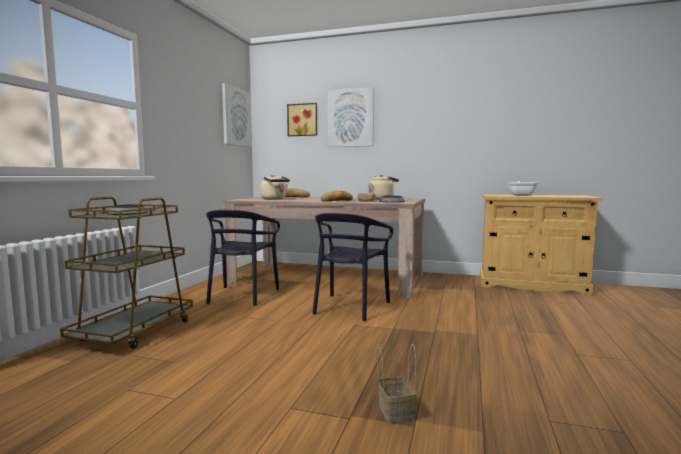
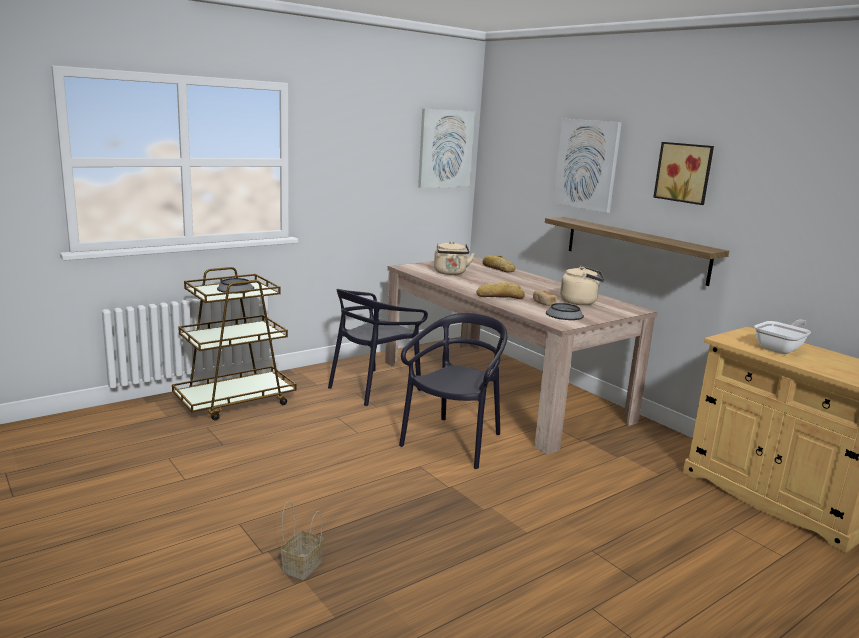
camera: 35 degrees right, 10 degrees up
(303, 120) = (531, 157): picture -> picture (684, 172)
(350, 307) = (454, 442): black chair -> black chair turned 150 degrees clockwise
(396, 165) = (635, 249): none -> shelf

